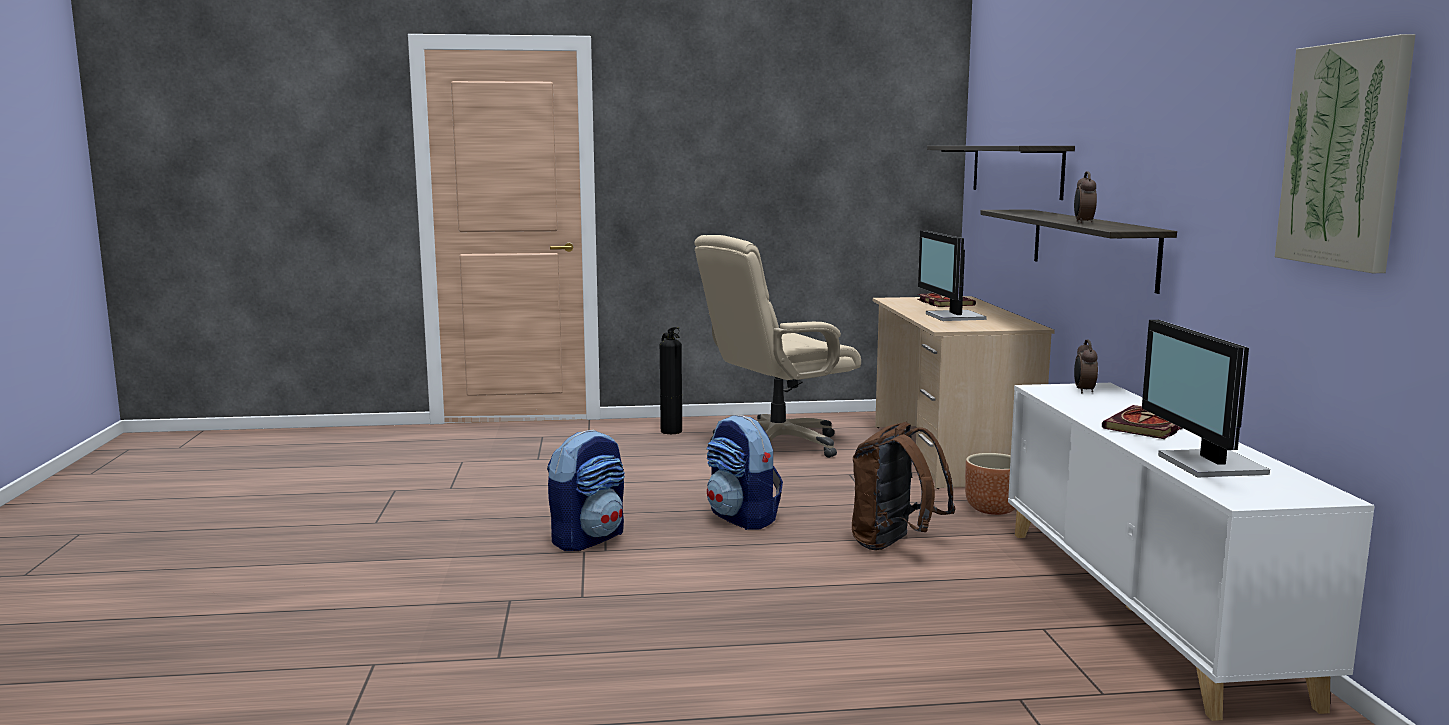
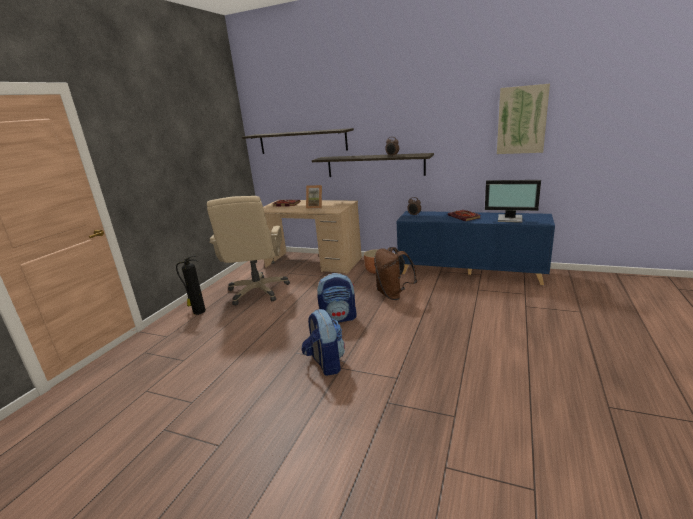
camera: 60 degrees left, 10 degrees up
(953, 317) = (315, 207): monitor -> picture frame
(1144, 608) = (470, 272): white cabinet -> blue cabinet

